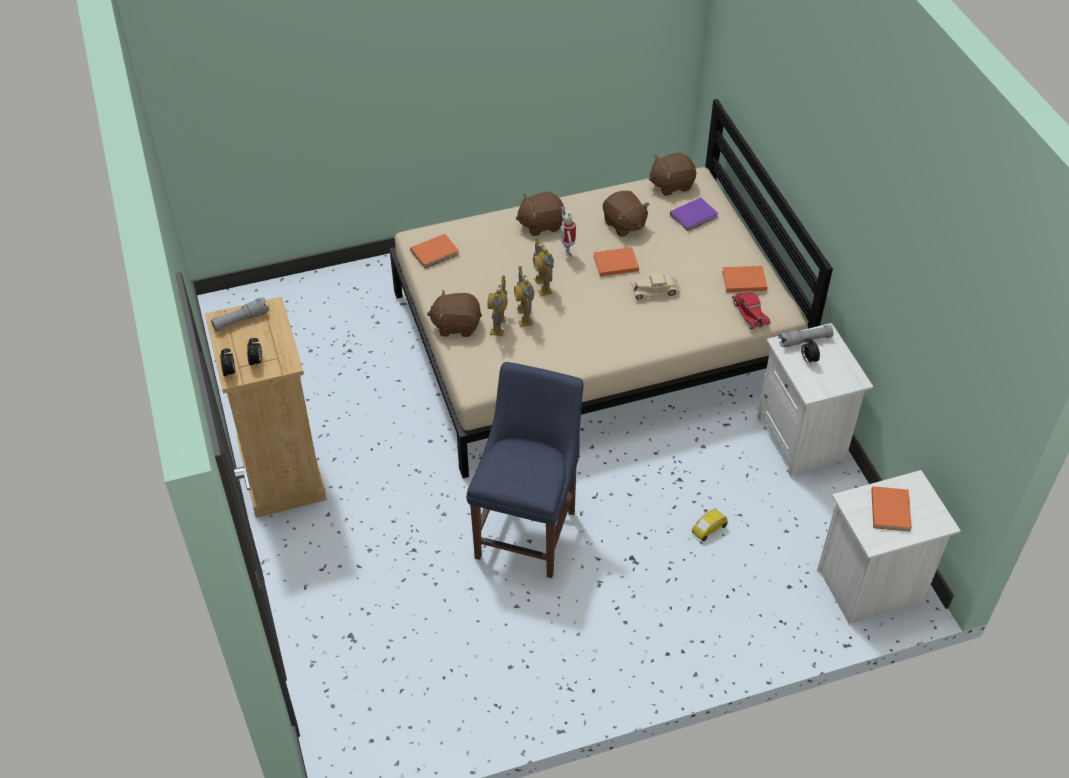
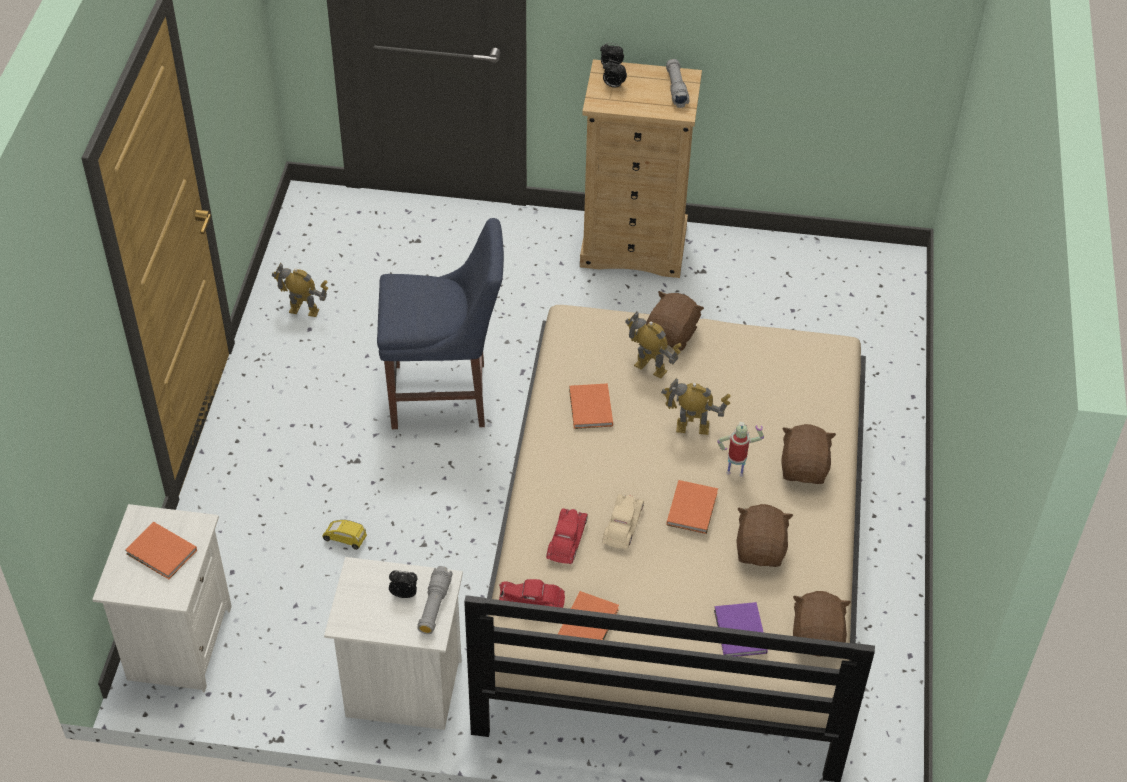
camera: 115 degrees right, 0 degrees up
(436, 252) = (801, 356): orange book -> orange book (590, 409)
(524, 316) = (652, 394): toy robot -> toy robot (304, 310)
(528, 530) = (445, 396): blue chair -> blue chair turned 45 degrees counterclockwise
(624, 225) = (761, 550): brown plush toy -> brown plush toy turned 105 degrees clockwise
(688, 313) = (566, 539): none -> red toy car
(708, 529) = (345, 539): yellow toy car -> yellow toy car turned 60 degrees counterclockwise

